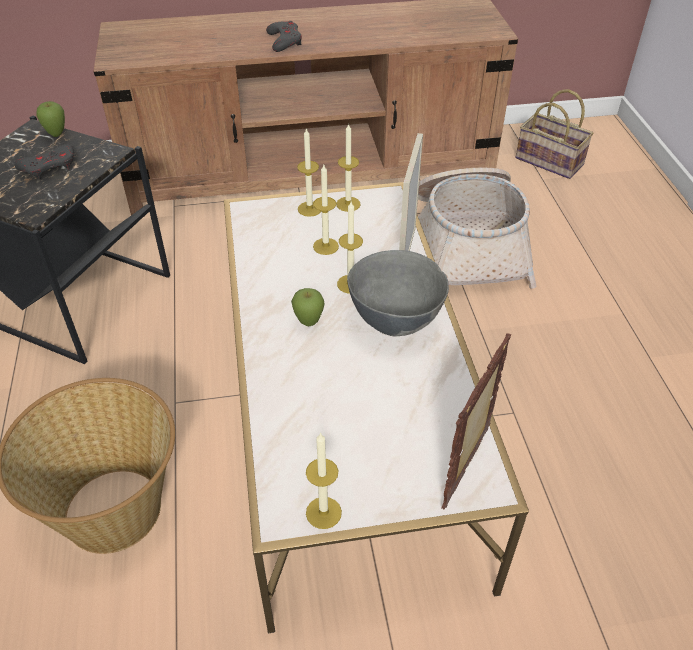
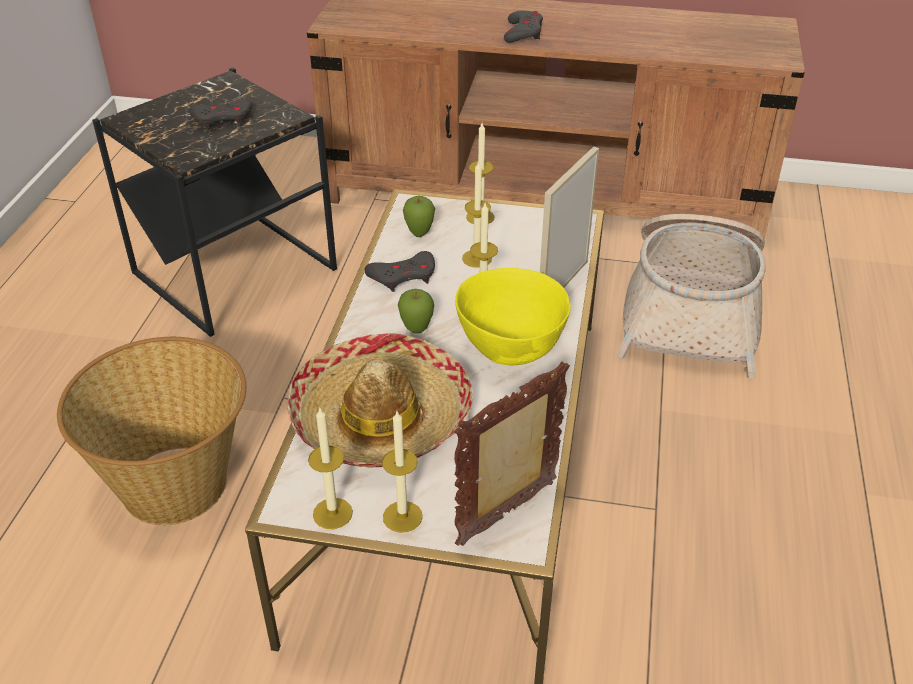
camera: 20 degrees right, 5 degrees down
(57, 134) = (246, 89): apple -> apple (419, 234)
(272, 276) = (403, 276): none -> grey game controller
(319, 410) = (381, 417): none -> hat
(348, 204) = (525, 221): candle -> candle (402, 516)
(396, 322) = (511, 351): grey bowl -> yellow bowl
(551, 161) = (851, 238): basket -> none

